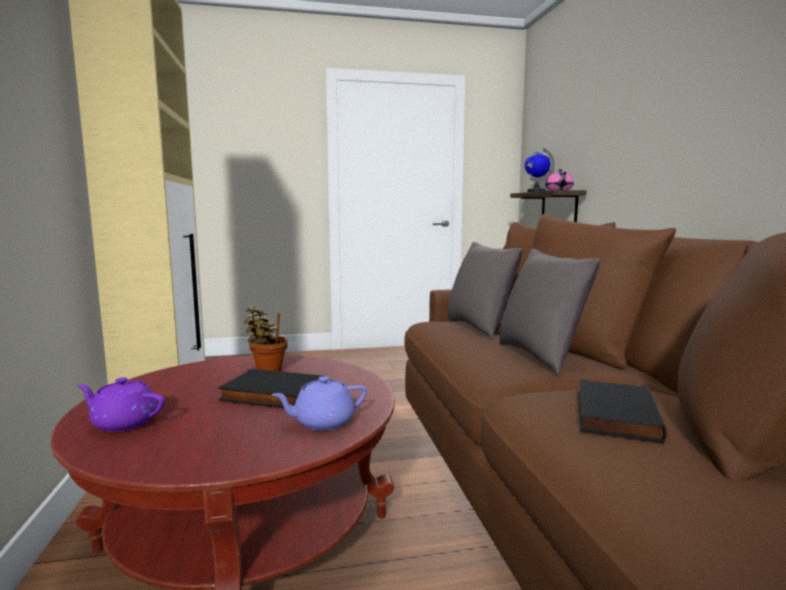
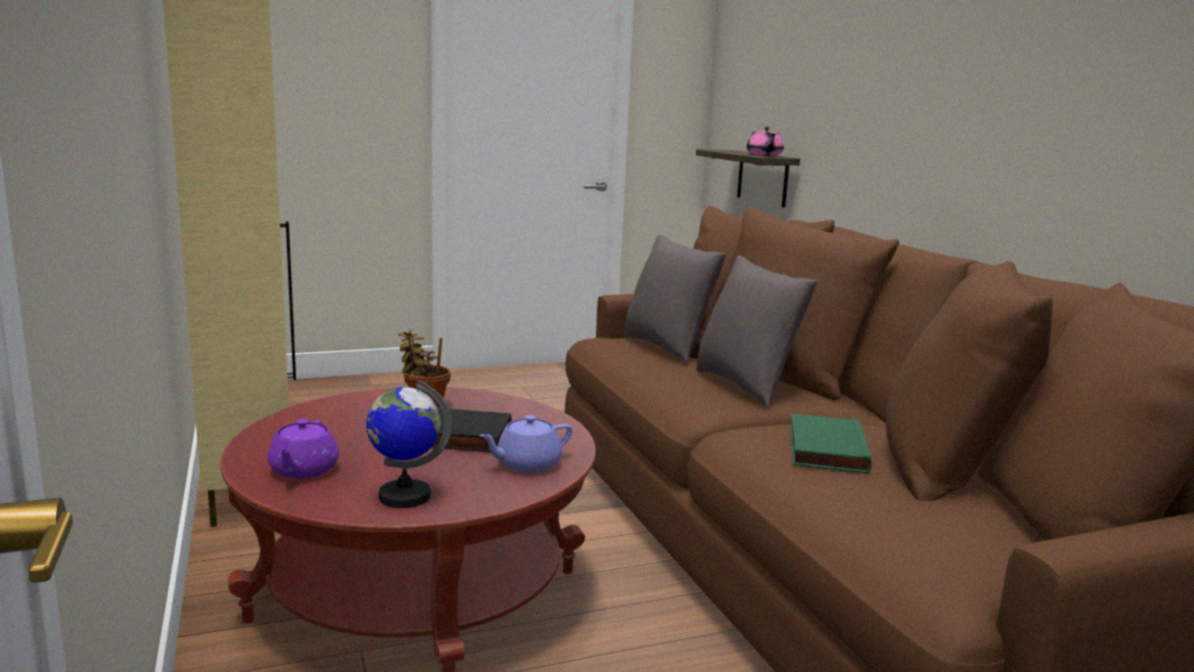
camera: 10 degrees left, 5 degrees up
(123, 423) = (303, 471): purple teapot -> purple teapot turned 90 degrees counterclockwise
(536, 192) = (732, 151): globe -> globe (404, 496)
(613, 415) = (824, 449): black book -> green book

